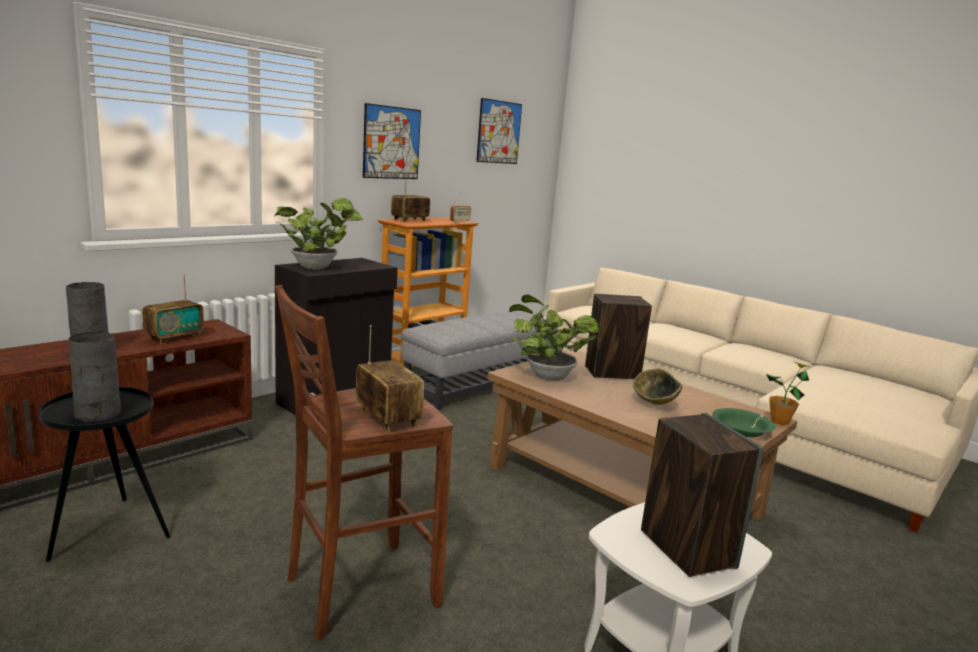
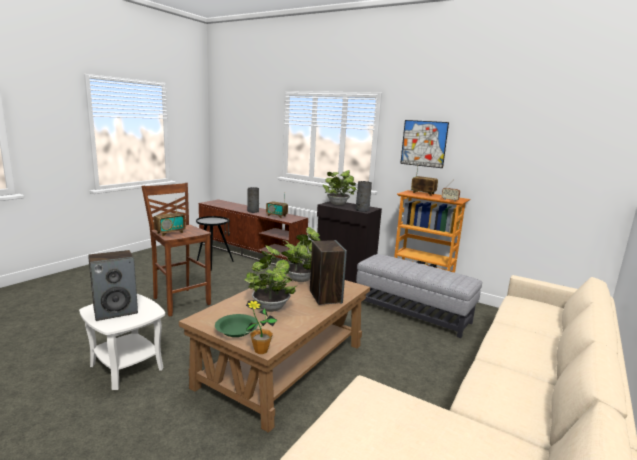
camera: 80 degrees right, 0 degrees up
(97, 415) = (207, 221): grey vase -> grey vase (362, 210)
(499, 132) = (538, 137): picture -> none
(655, 405) = (270, 306): bowl -> potted plant

